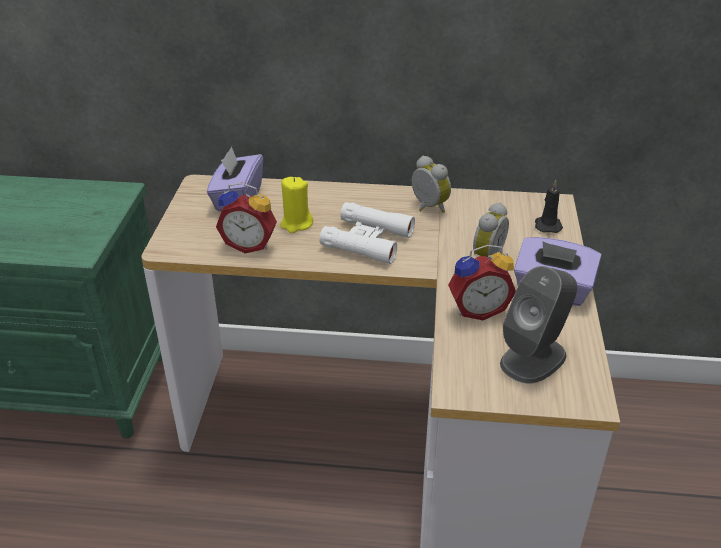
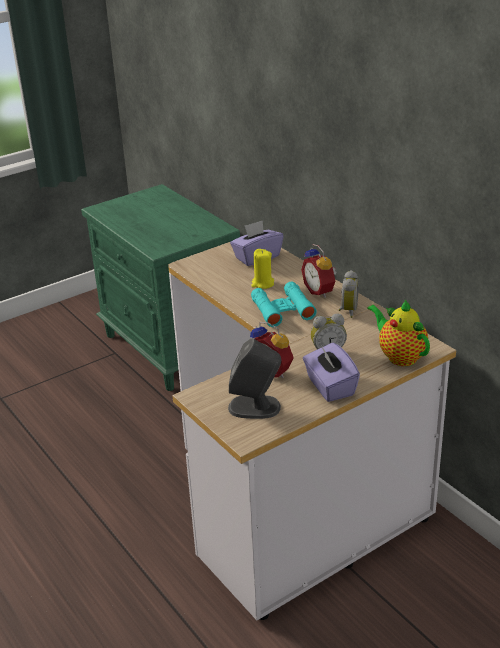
camera: 50 degrees right, 5 degrees down
(250, 244) = (223, 282): alarm clock -> alarm clock (320, 291)
(367, 240) = (282, 310): white binoculars -> turquoise binoculars
(547, 225) = (399, 356): black candle -> teapot

